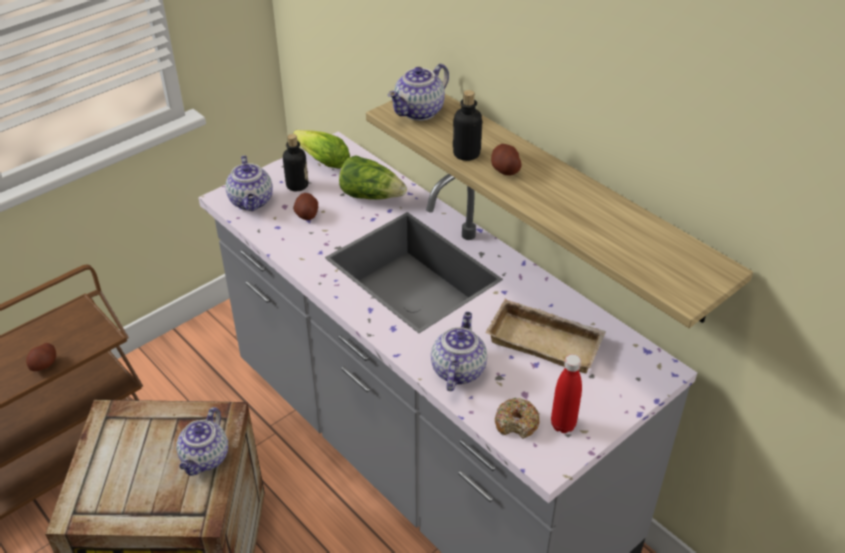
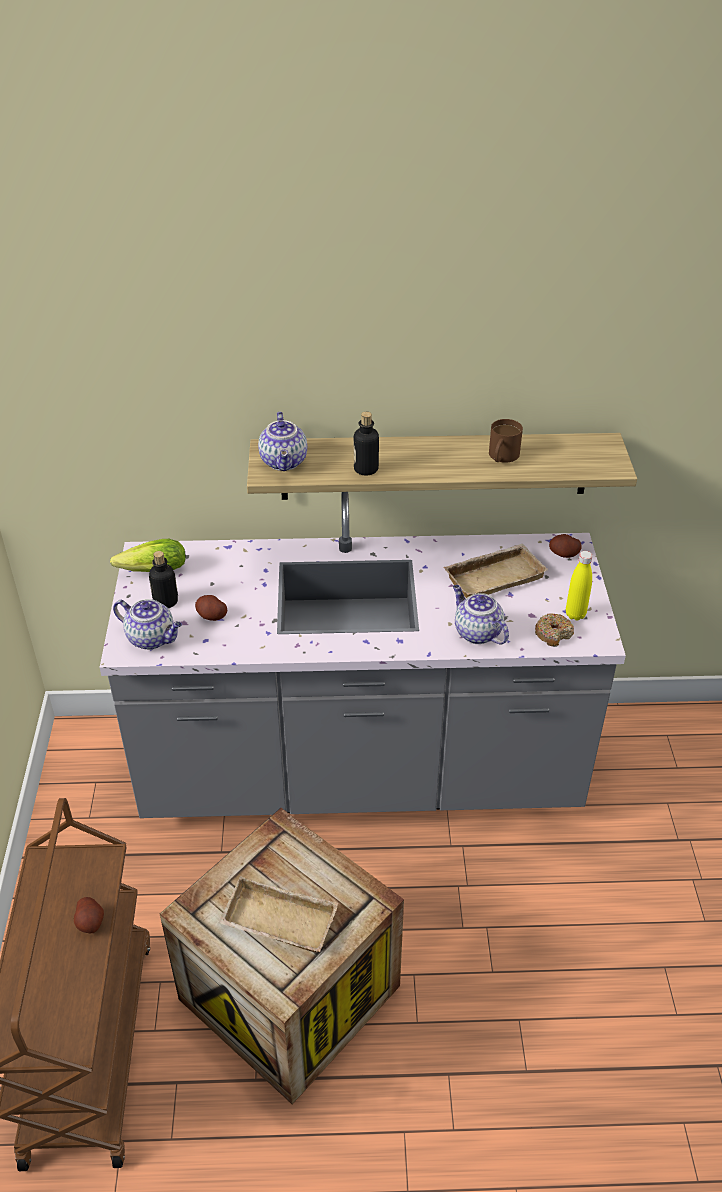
camera: 50 degrees left, 0 degrees up
(133, 470) = (276, 923): none -> beige tray
(205, 459) = (314, 867): teapot -> none
(371, 196) = (235, 569): lettuce -> none
(505, 170) = (406, 463): potato -> potato (564, 554)
(563, 425) = (575, 614): red bottle -> yellow bottle
(594, 216) = (501, 457): none -> brown mug

